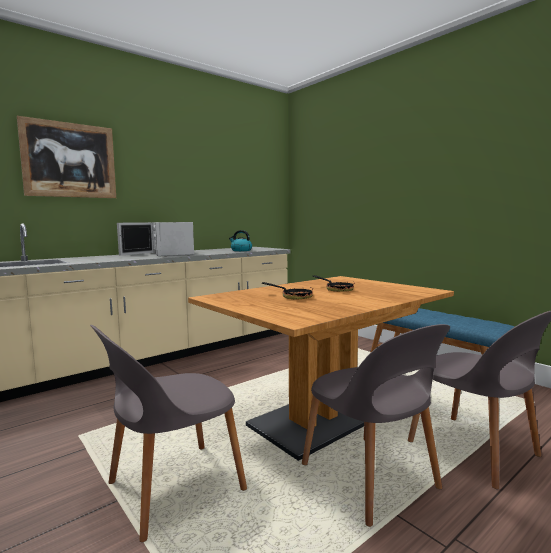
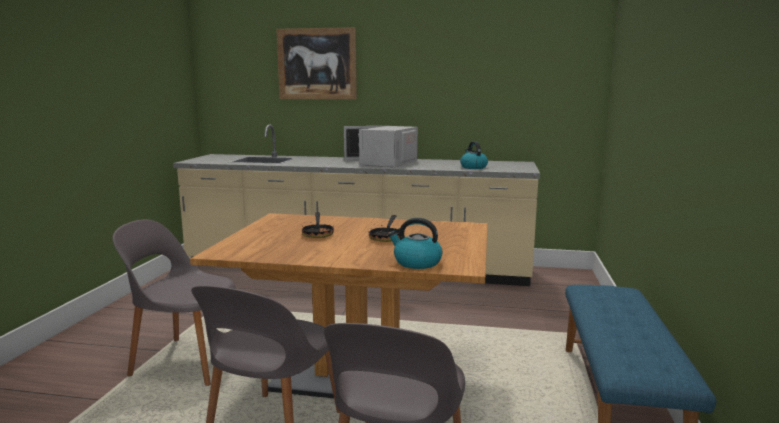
camera: 50 degrees right, 5 degrees up
(409, 294) = (416, 262): none -> kettle

